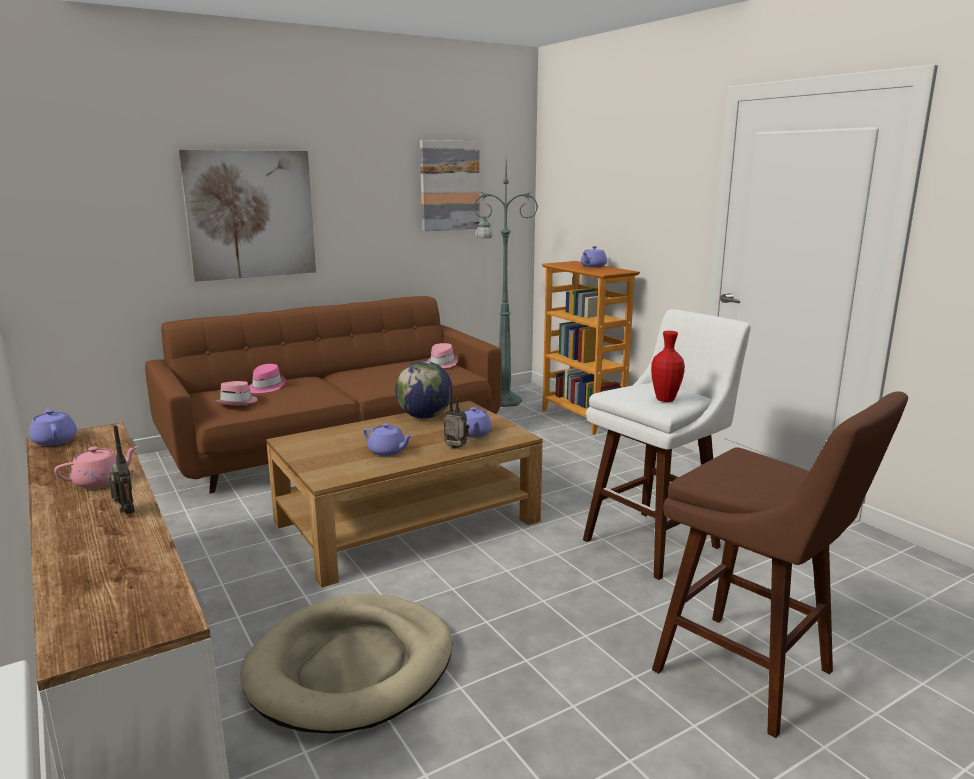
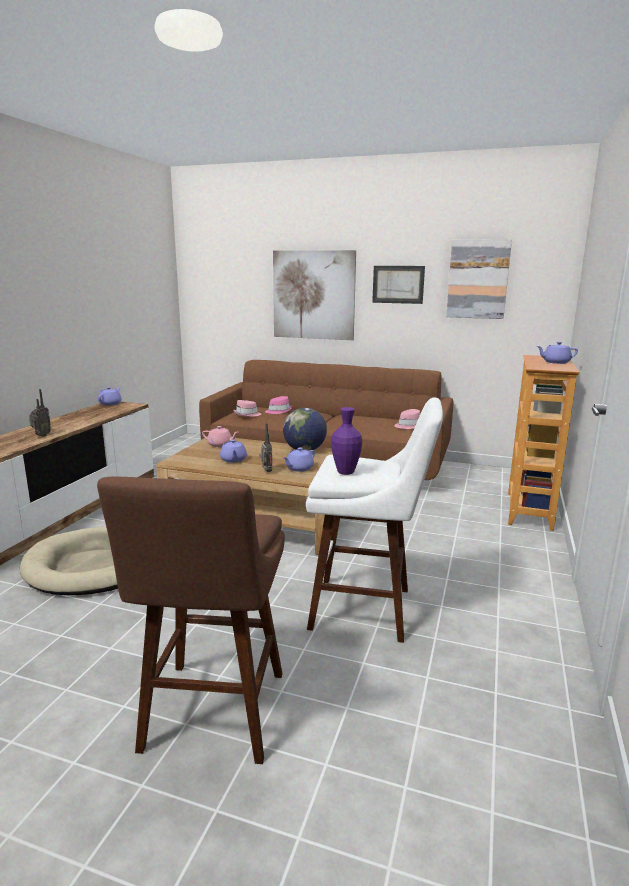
camera: 50 degrees right, 0 degrees up
(100, 482) = (72, 423): pink teapot -> pink teapot (220, 445)
(364, 195) = (398, 284): none -> picture
(502, 401) = (491, 477): green floor lamp -> none
(665, 400) = (345, 472): red vase -> purple vase

